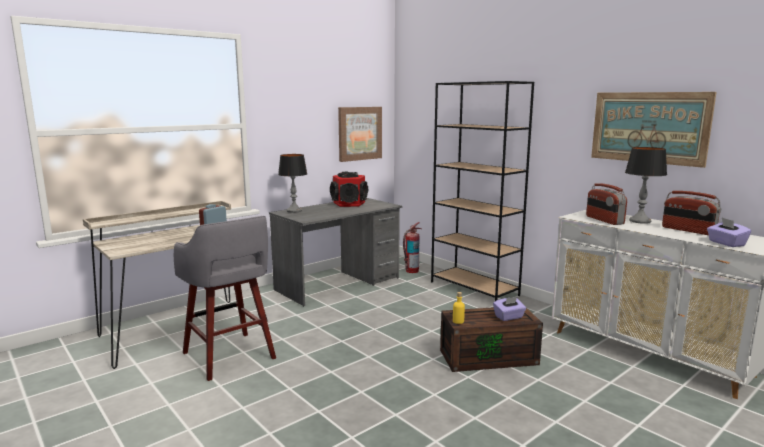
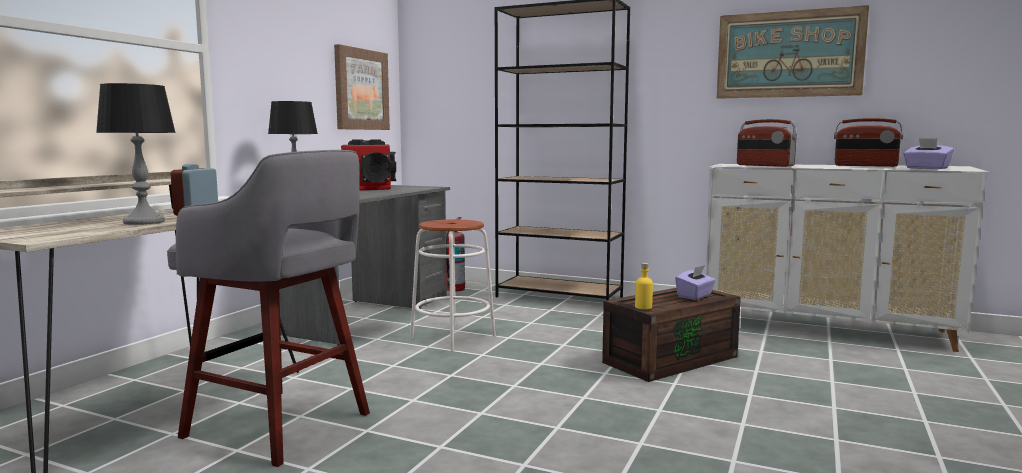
camera: 25 degrees left, 5 degrees down
(371, 311) = (453, 337): none -> white stool
(640, 221) = (799, 165): table lamp -> table lamp (144, 222)

